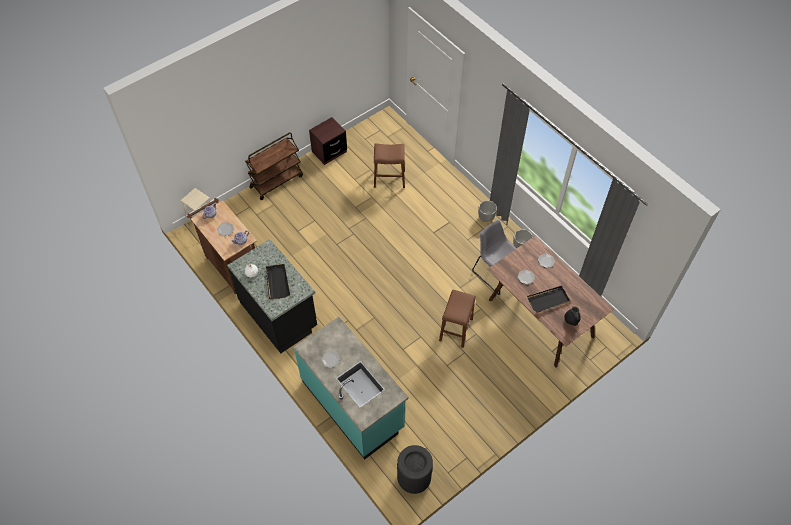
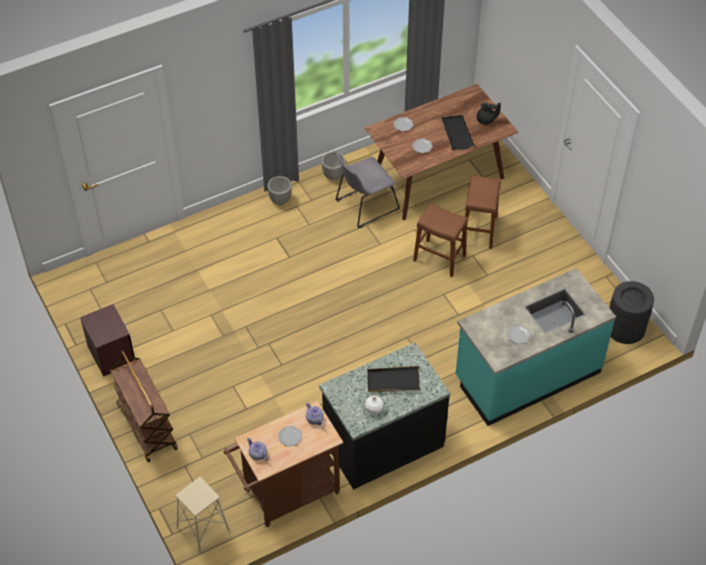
camera: 80 degrees left, 5 degrees down
(389, 179) = (184, 290): brown stool -> brown stool (479, 230)

